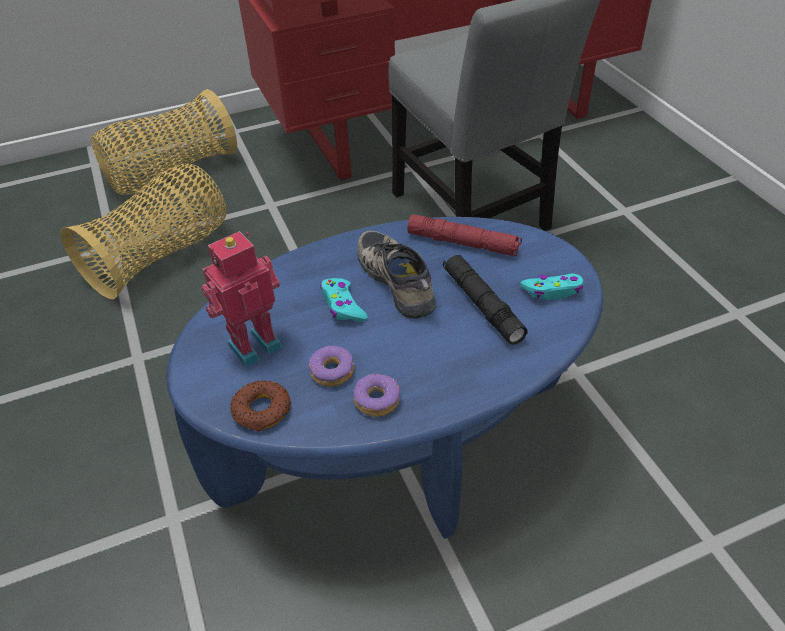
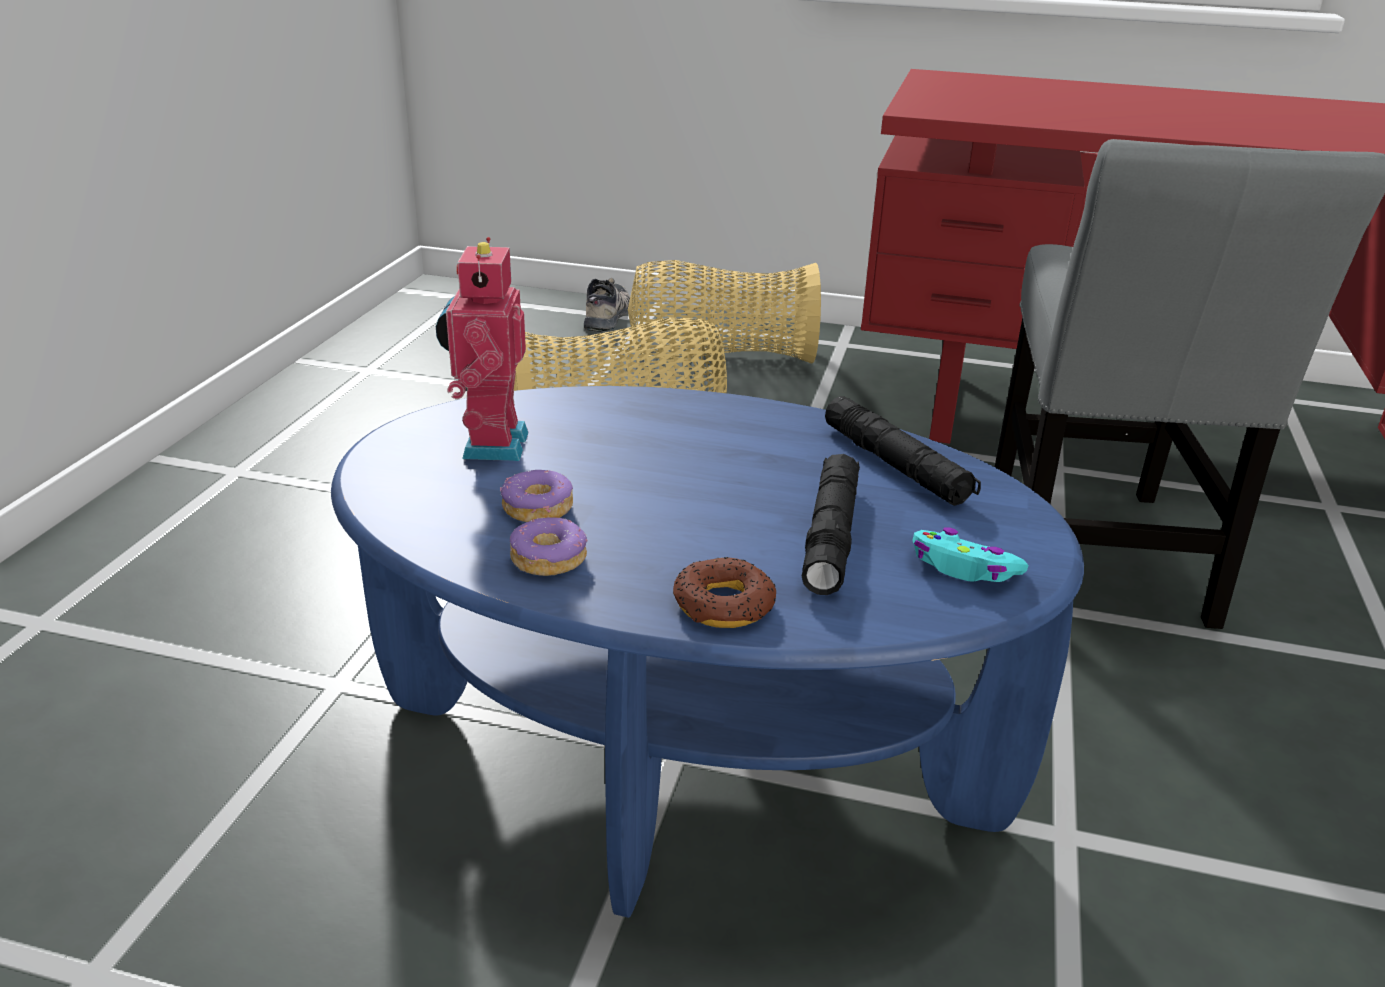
camera: 35 degrees right, 15 degrees down
(253, 344) = (490, 445): toy robot -> toy robot turned 90 degrees counterclockwise
(262, 410) = (411, 503): donut -> donut (724, 604)
(342, 306) = (642, 457): turquoise game controller -> none
(399, 280) = (750, 463): shoe -> shoe (609, 315)
(463, 243) = (896, 465): red flashlight -> black flashlight

